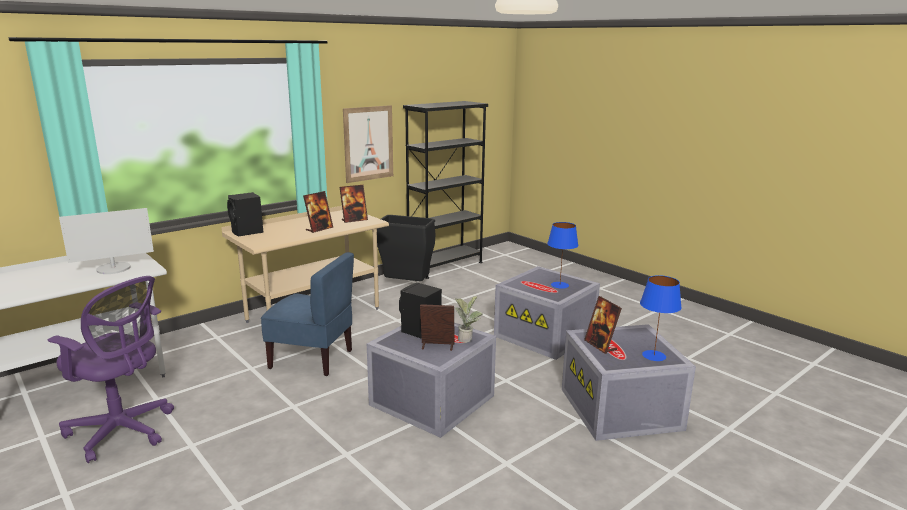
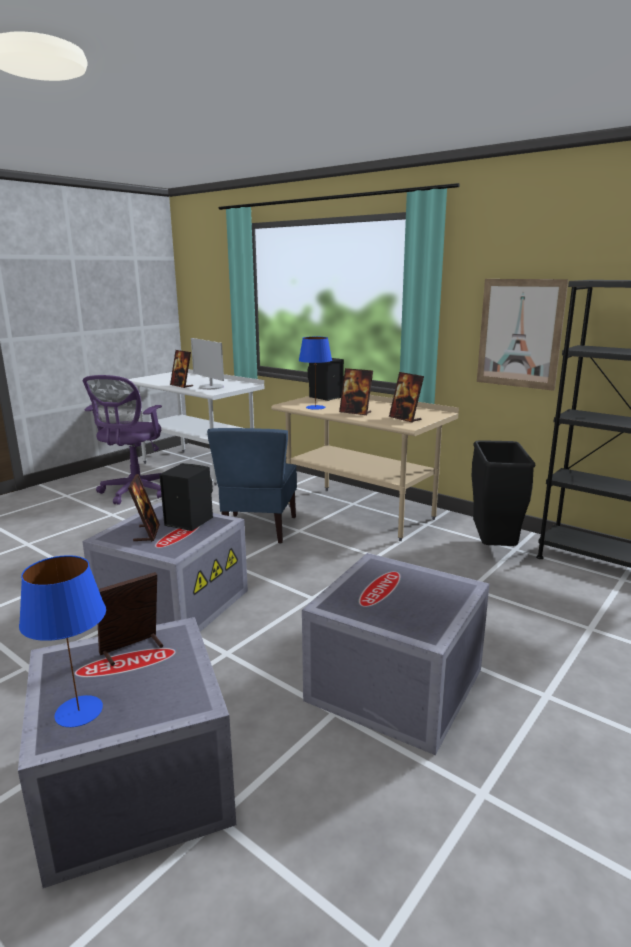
camera: 80 degrees right, 0 degrees up
(74, 282) = (181, 385): none -> picture frame
(467, 338) = (166, 547): potted plant -> none
(560, 285) = (399, 607): blue table lamp -> blue table lamp (316, 407)

